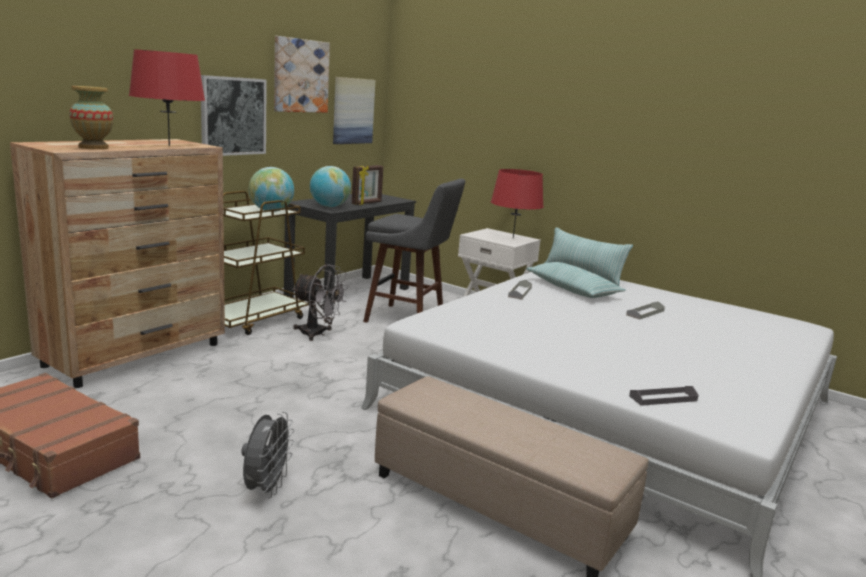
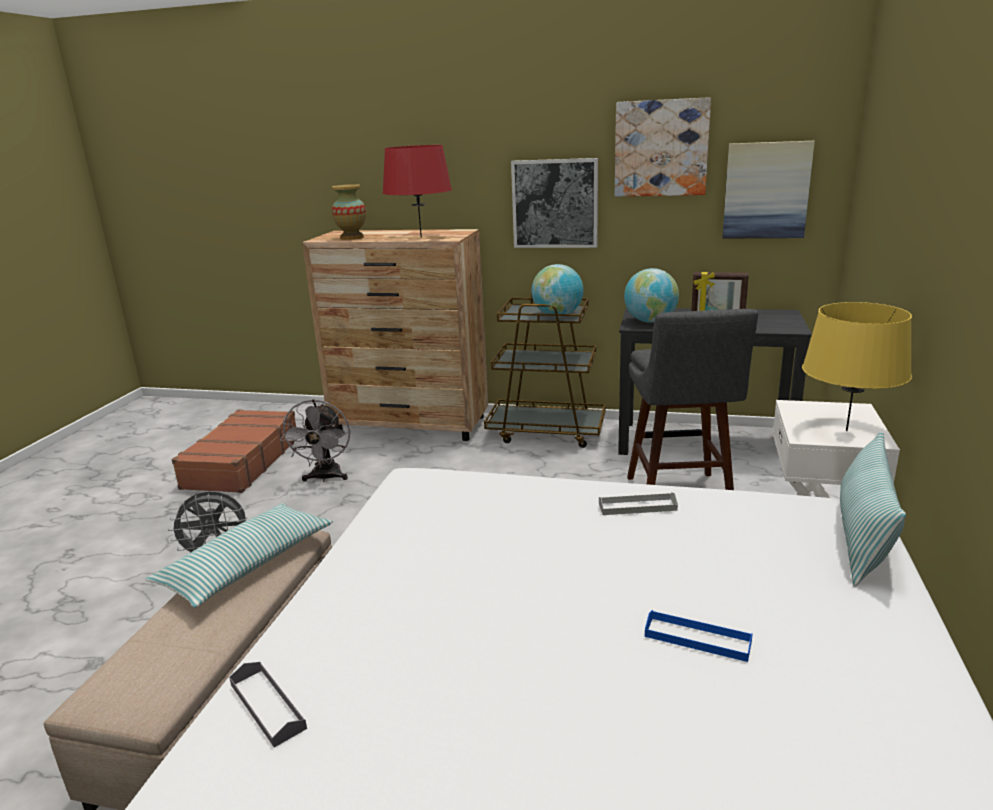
camera: 70 degrees right, 5 degrees up
(318, 334) = (554, 468): grey fan -> grey fan (325, 478)
(512, 238) = (846, 430): red table lamp -> yellow table lamp
(572, 289) = (736, 544): pillow -> pillow (247, 566)
(645, 313) = (697, 639): grey tray -> blue tray

